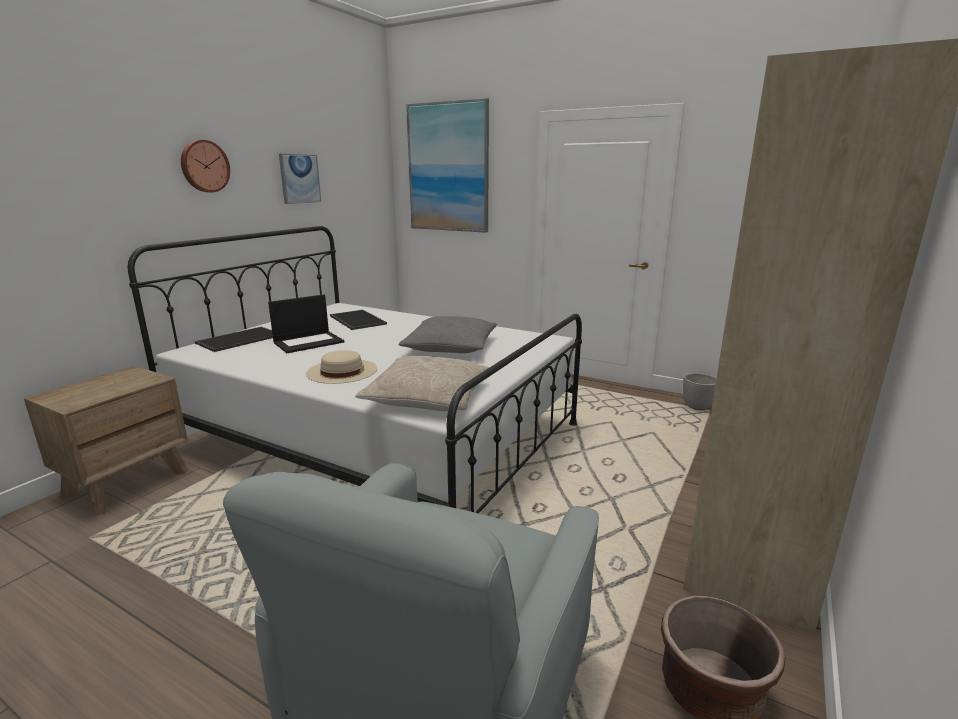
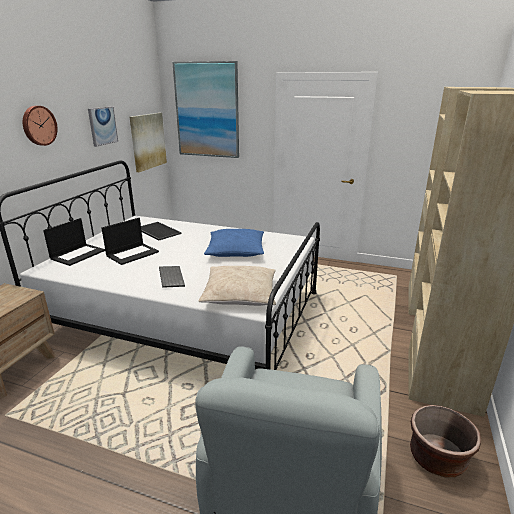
camera: 10 degrees left, 5 degrees up
(239, 339) = (78, 254): tray -> laptop
(342, 371) = (170, 277): beige hat -> keyboard
(367, 208) = (148, 141): none -> picture
(450, 346) = (235, 250): grey pillow -> blue pillow
(698, 407) = (388, 274): planter -> none

